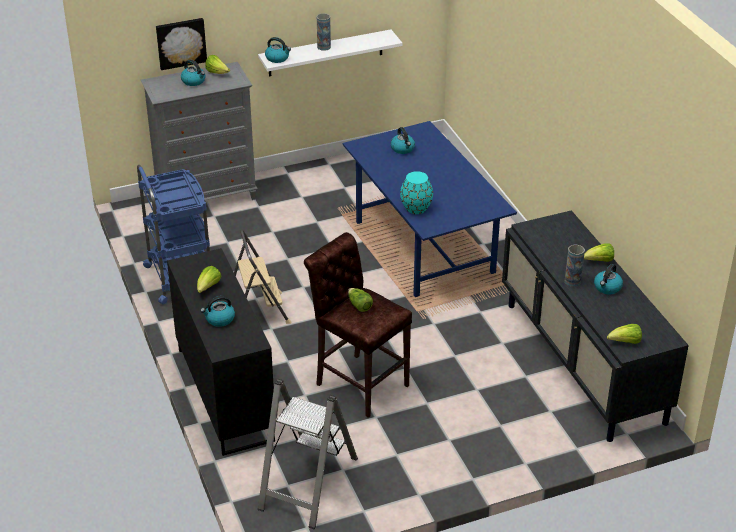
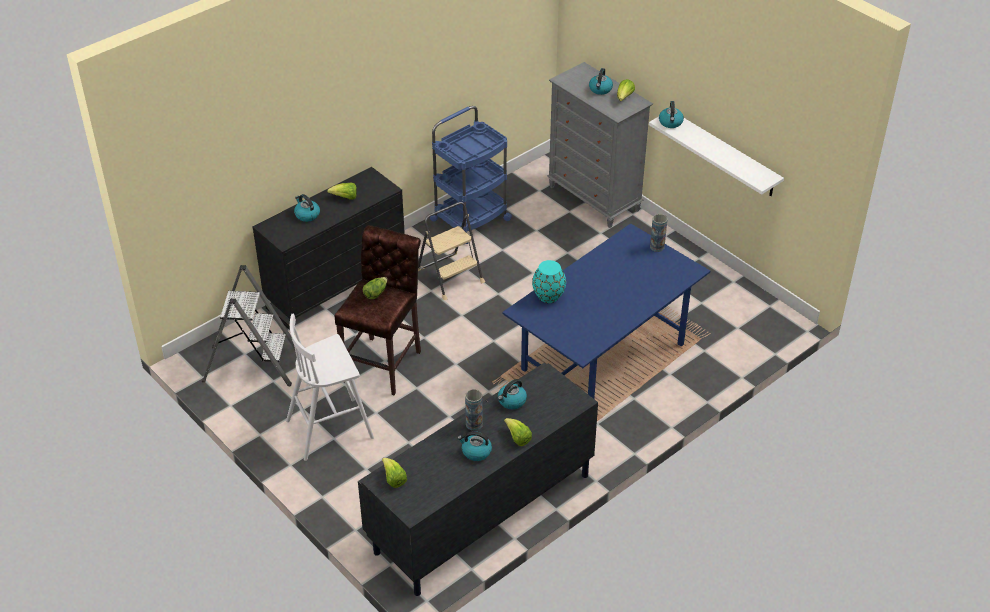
camera: 70 degrees right, 5 degrees up
(181, 43) = (617, 53): picture -> none
(324, 47) = (713, 144): vase -> vase (657, 247)
(403, 149) = (645, 264): kettle -> kettle (511, 401)
(435, 439) = (331, 428): none -> white stool

